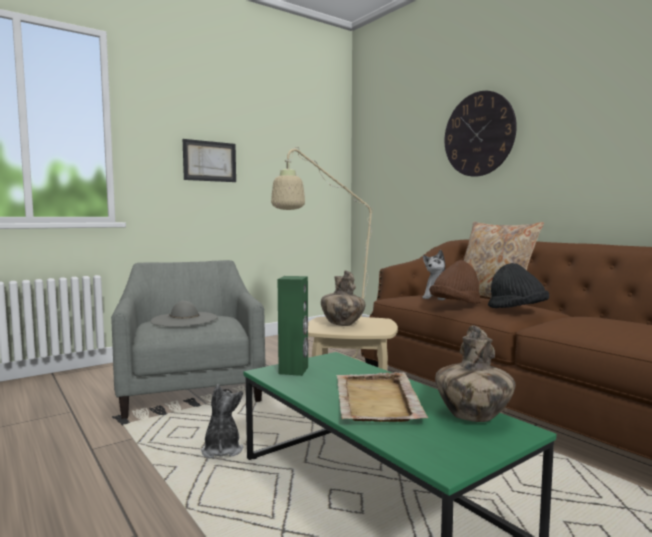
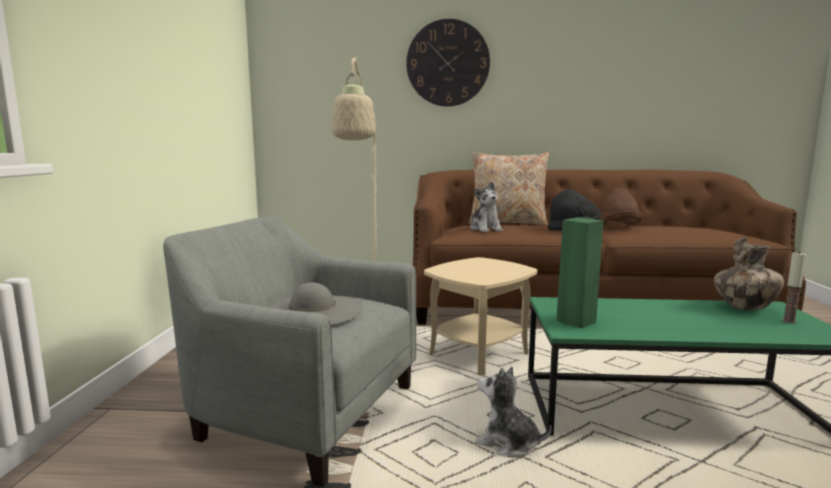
camera: 50 degrees left, 5 degrees up
(209, 161) = (134, 55): picture -> none
(342, 325) = (476, 271): vase -> none
(376, 400) = (690, 319): beige tray -> none
(455, 305) = (528, 232): brown hat -> brown hat (618, 227)
(462, 440) = (789, 321): none -> candle

